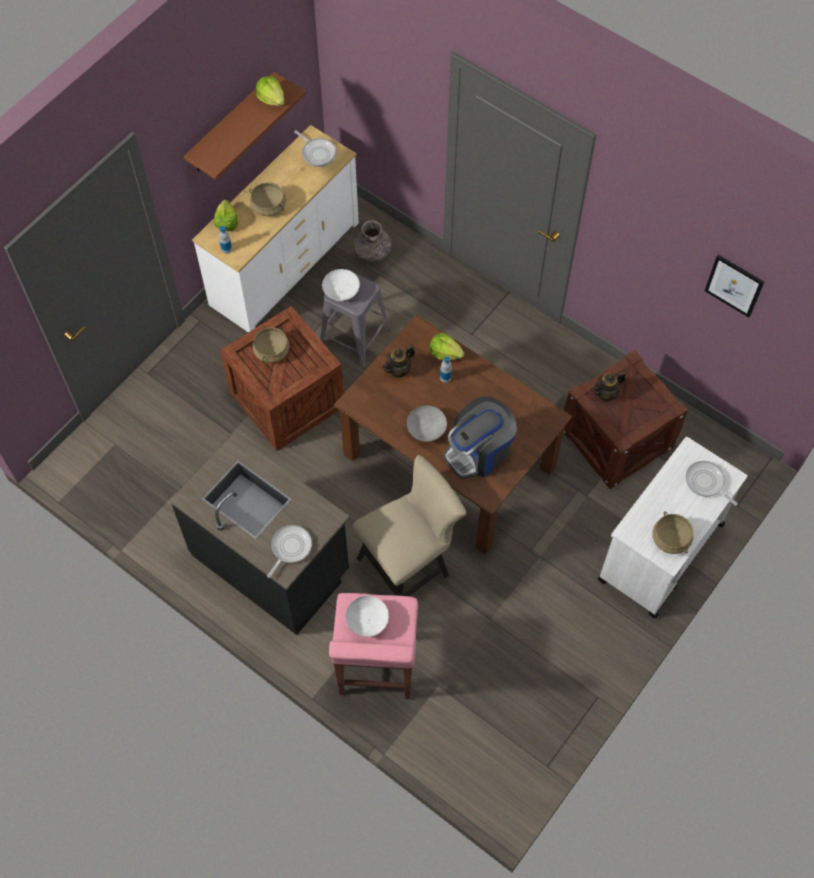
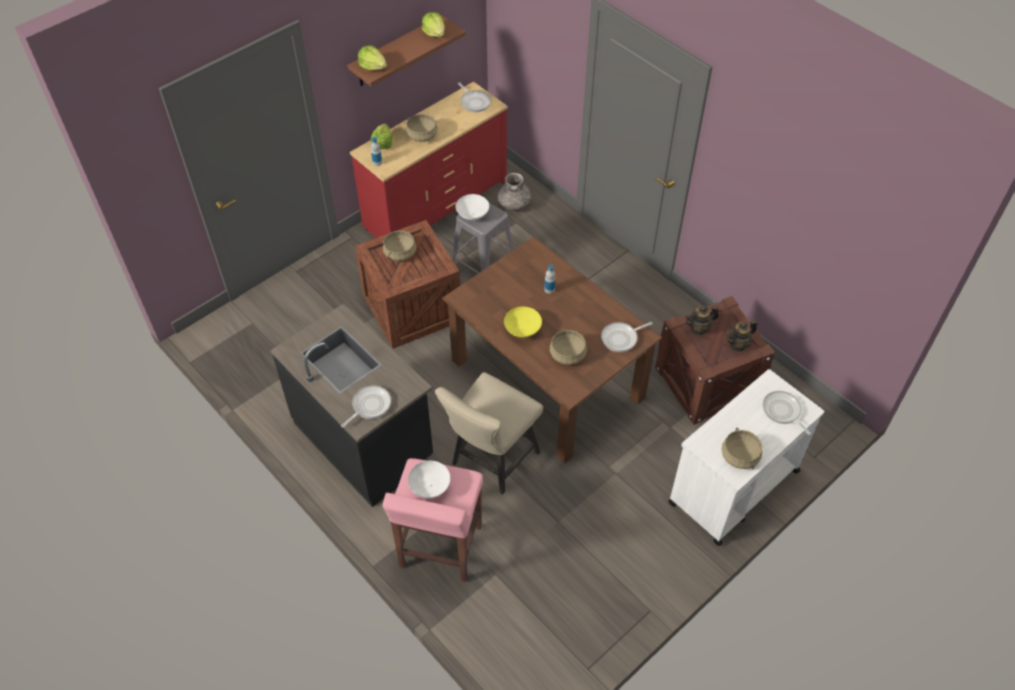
camera: 10 degrees right, 10 degrees down
(284, 263) = (435, 203): white dresser -> red dresser
(399, 370) = (508, 278): teapot -> teapot (738, 344)
(409, 565) = (491, 462): beige chair -> beige chair turned 150 degrees clockwise
(427, 430) = (523, 330): grey bowl -> yellow bowl
(445, 352) = (553, 269): lettuce -> lettuce (373, 66)
(479, 451) = (568, 354): coffee machine -> beige cooking pot
(531, 424) = (621, 338): none -> frying pan
(734, 285) = (829, 223): picture -> none

